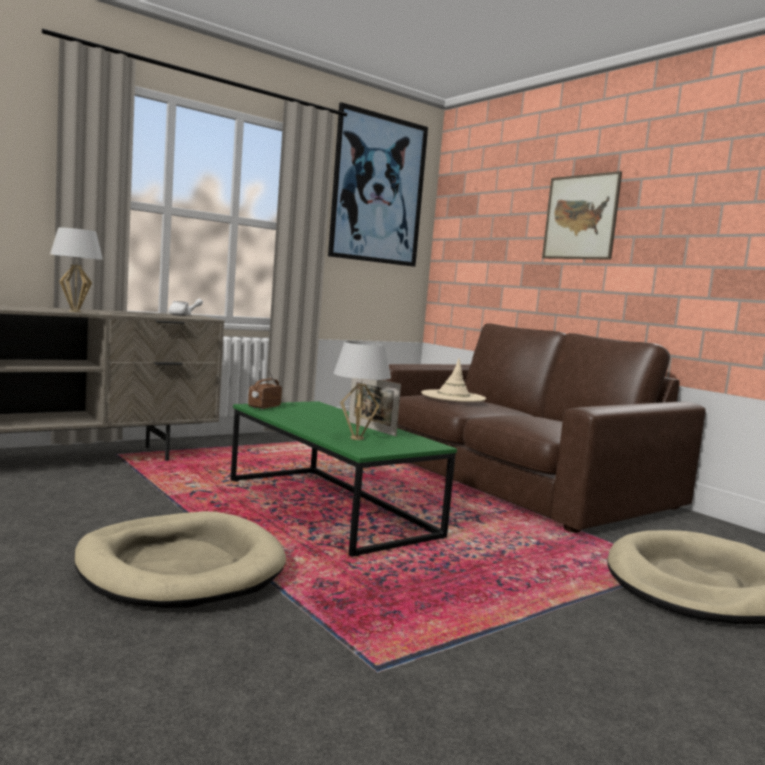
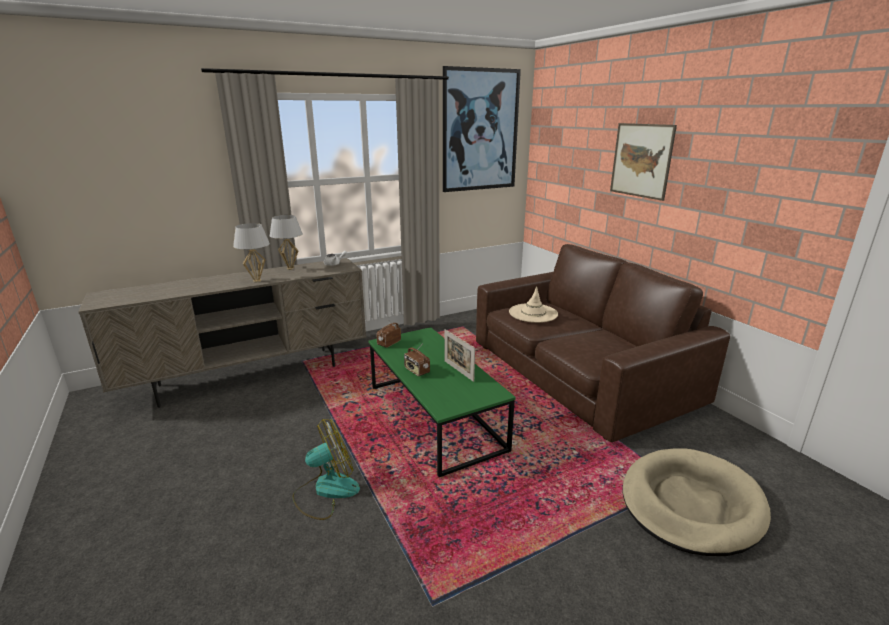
camera: 10 degrees right, 15 degrees up
(181, 567) = (326, 491): beige dog bed -> fan
(312, 426) = (416, 371): none -> radio
(357, 438) = (444, 388): white table lamp -> white table lamp (290, 268)

